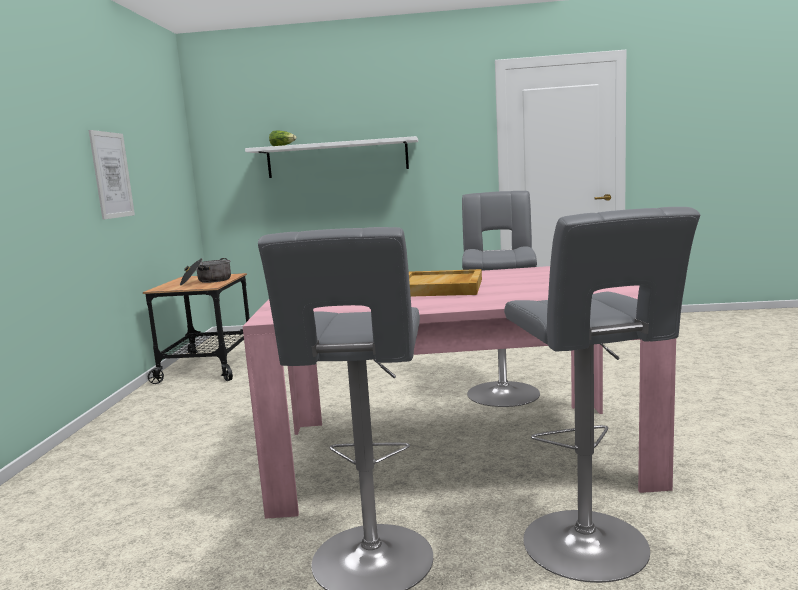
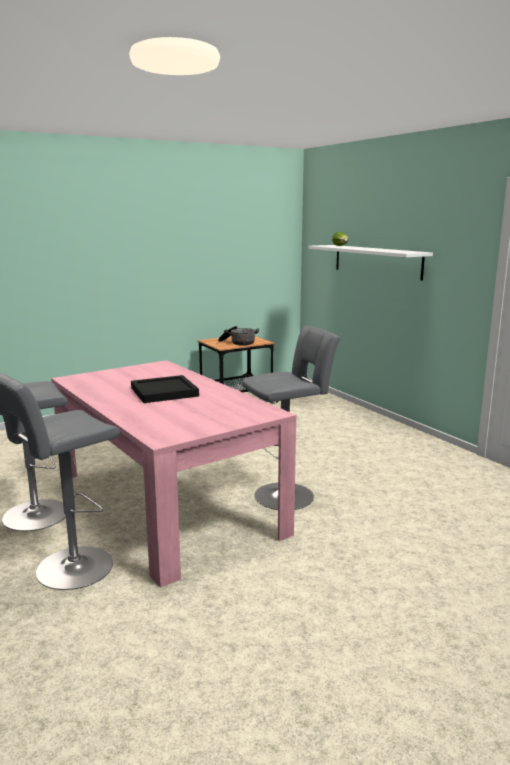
camera: 55 degrees right, 5 degrees up
(112, 175) = (191, 263): picture -> none
(440, 288) = (164, 392): beige tray -> black tray

